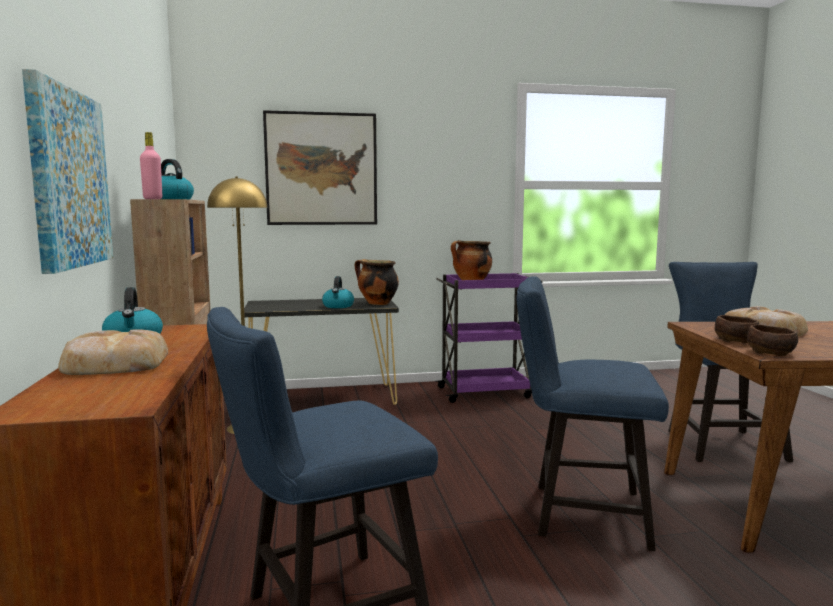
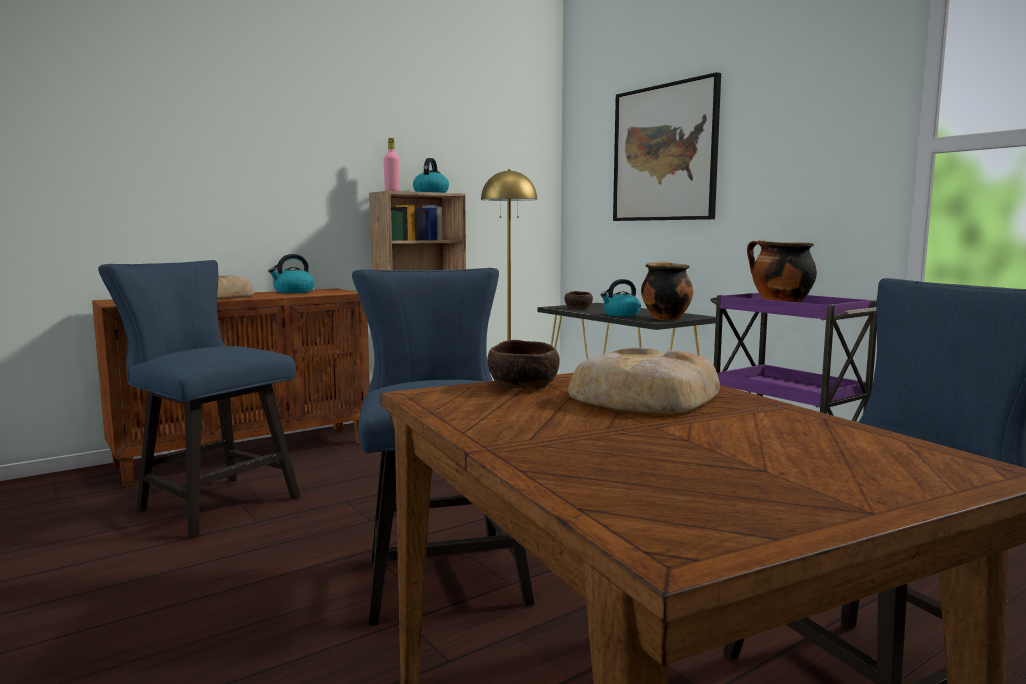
camera: 65 degrees right, 0 degrees up
(68, 178) = (268, 177): picture -> none
(771, 352) = (441, 396): brown bowl -> brown bowl (578, 308)

